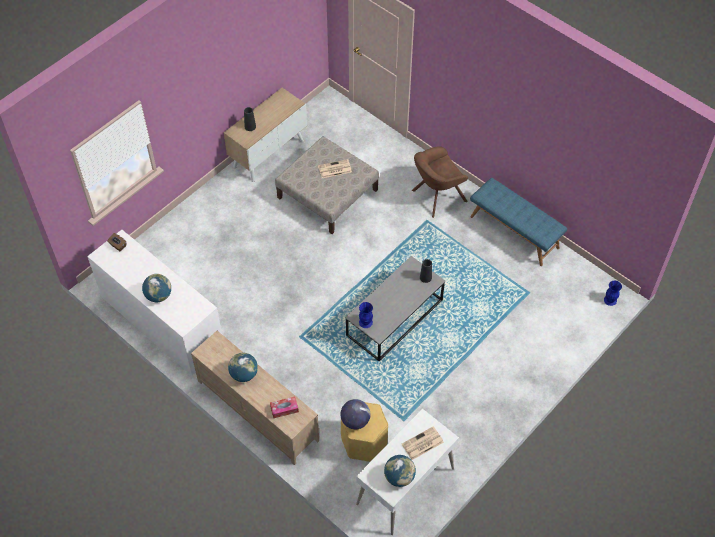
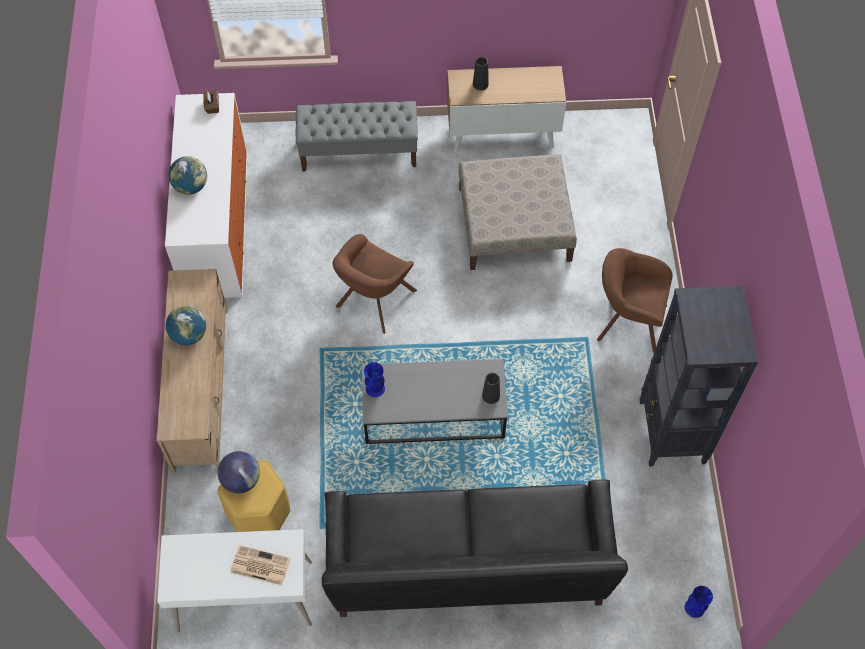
camera: 45 degrees right, 5 degrees up
(200, 221) = (359, 152): none -> grey bench
(284, 409) = (184, 404): tissue box -> none
(299, 290) = (373, 301): none -> brown armchair
(334, 169) = (529, 199): newspaper -> none
(399, 477) = (198, 577): globe -> none
(493, 372) = (468, 565): none -> black sofa
(514, 232) = (671, 433): blue bench -> black bookcase

